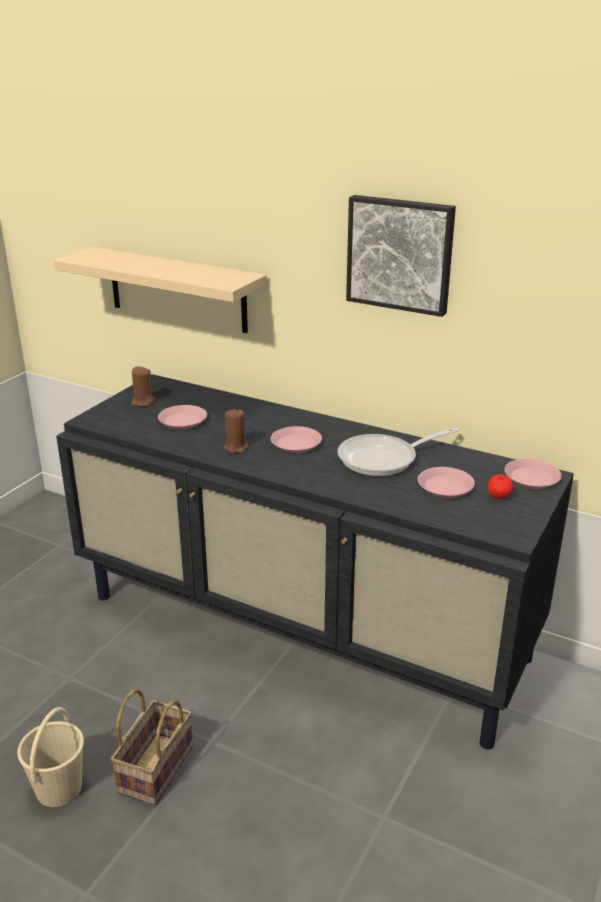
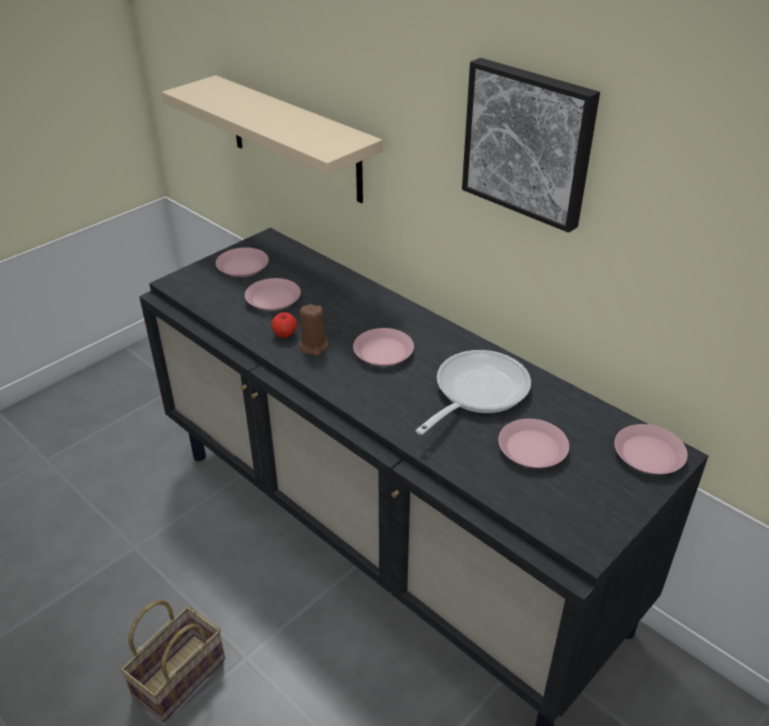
camera: 15 degrees right, 10 degrees up
(59, 788) = (80, 676): beige bucket -> none
(143, 402) = (243, 266): brown candle -> pink plate
(384, 459) = (476, 392): frying pan -> frying pan turned 135 degrees clockwise
(499, 496) = (594, 476): apple -> apple (285, 335)

